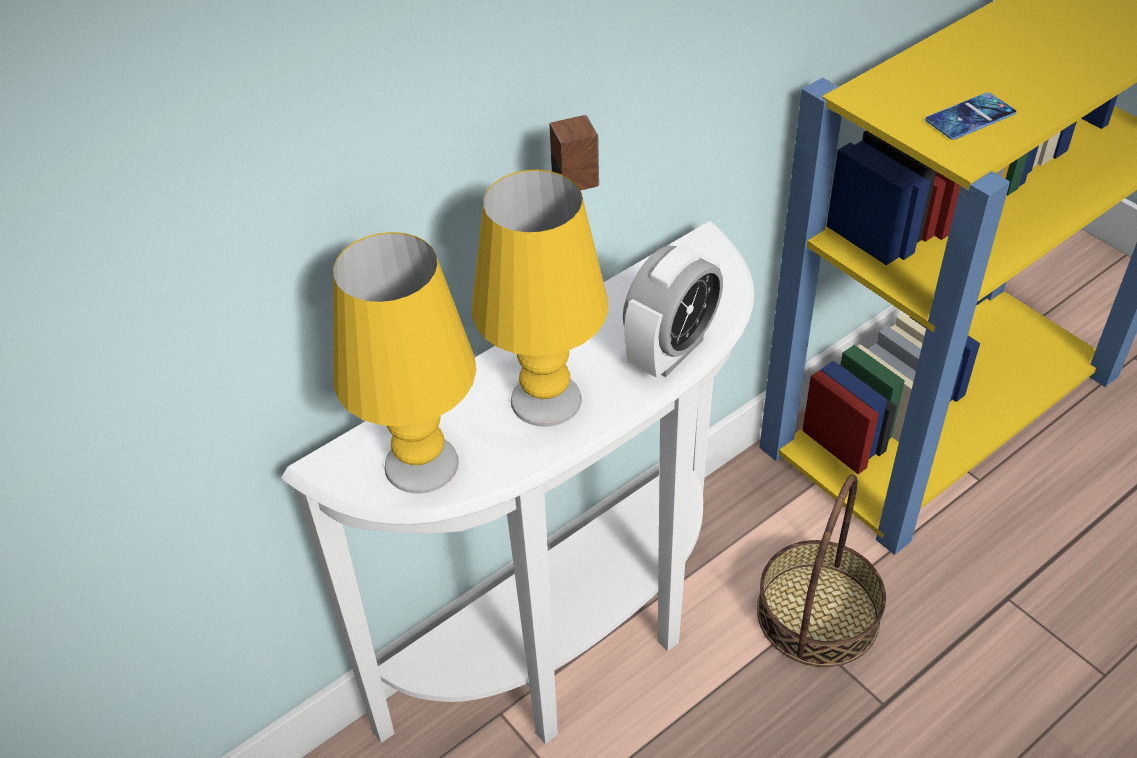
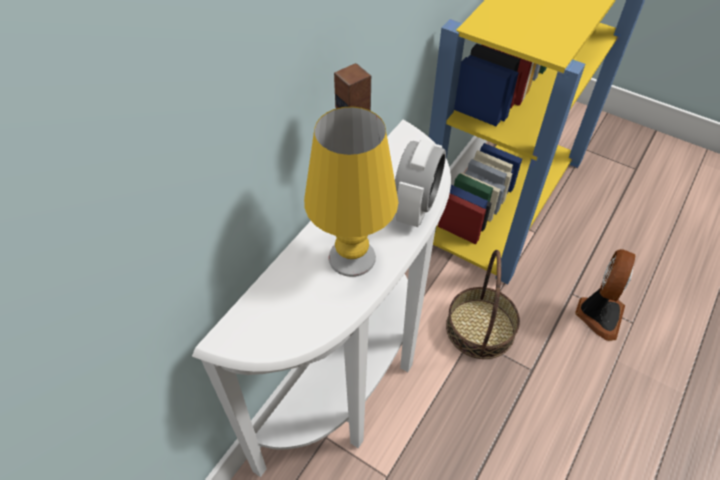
camera: 20 degrees left, 5 degrees up
(420, 464) = (287, 322): yellow table lamp -> none
(970, 117) = (545, 29): phone -> none
(1044, 644) = (598, 314): none -> fan

